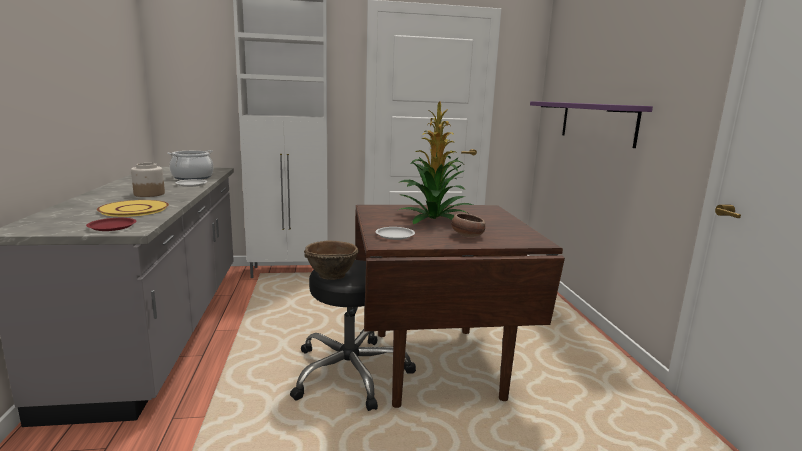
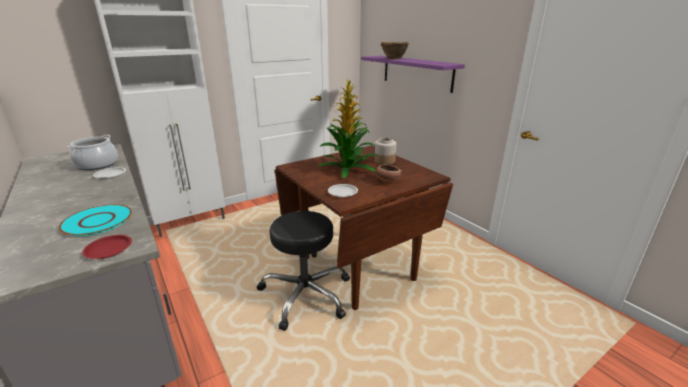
camera: 25 degrees left, 10 degrees up
(134, 209) = (98, 221): yellow plate -> turquoise plate
(149, 194) = (83, 197): jar -> jar (384, 161)
(331, 275) = (291, 231): brown bowl -> brown bowl (393, 58)

